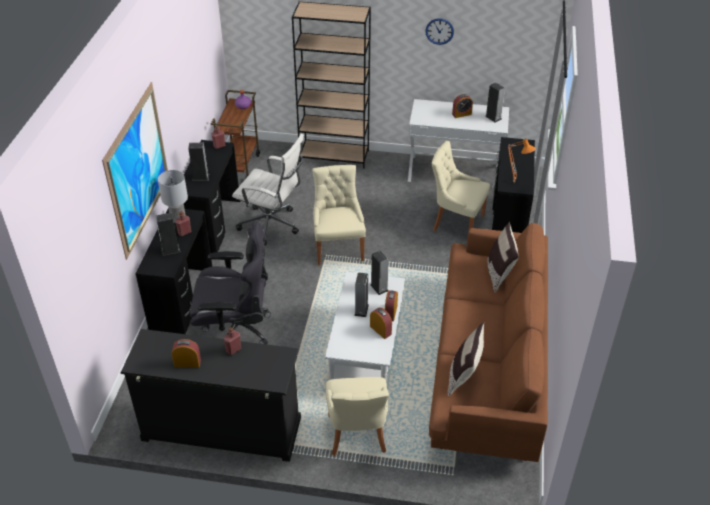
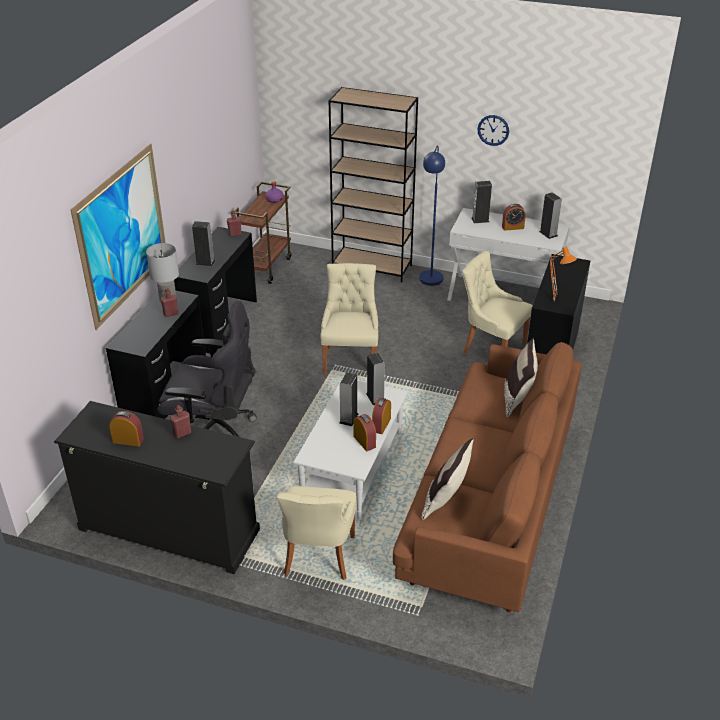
camera: 10 degrees right, 5 degrees down
(170, 250) = (150, 329): speaker -> speaker (480, 220)
(272, 226) = (284, 329): white office chair -> none
(388, 166) = (430, 283): none -> blue floor lamp

